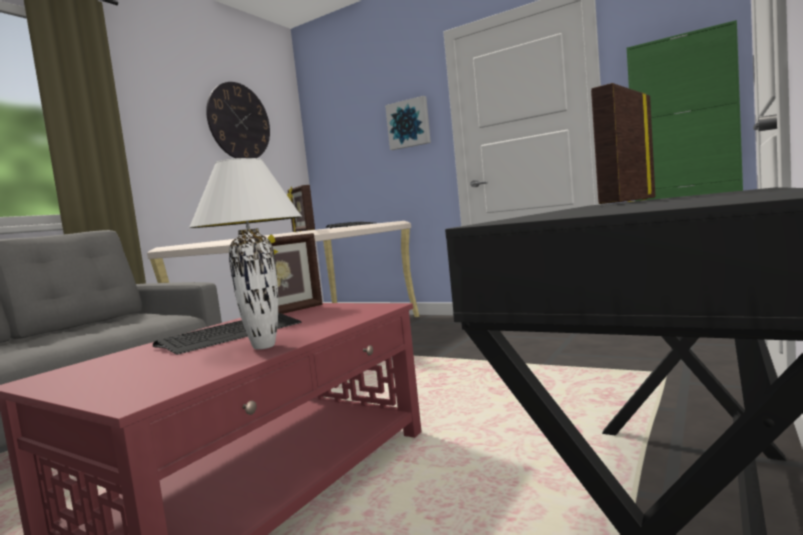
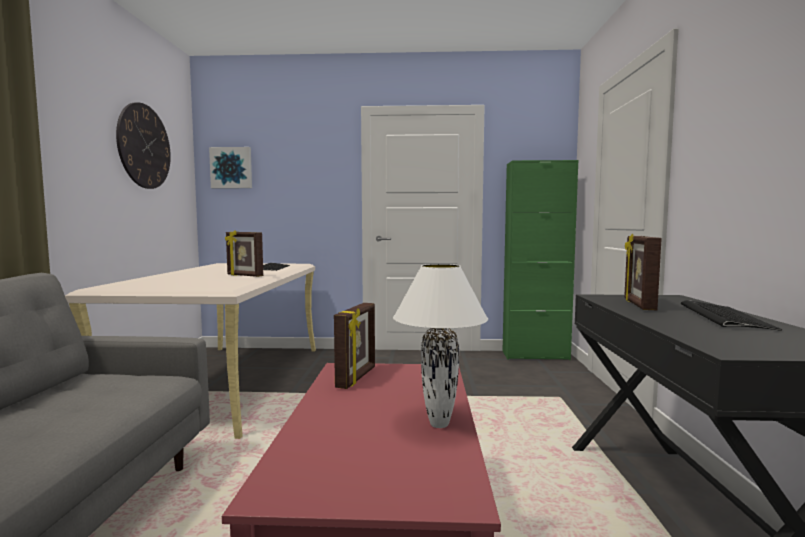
camera: 30 degrees left, 0 degrees up
(232, 335) = (365, 410): keyboard -> keyboard (723, 317)
(409, 124) = (319, 177): picture -> picture (231, 168)

